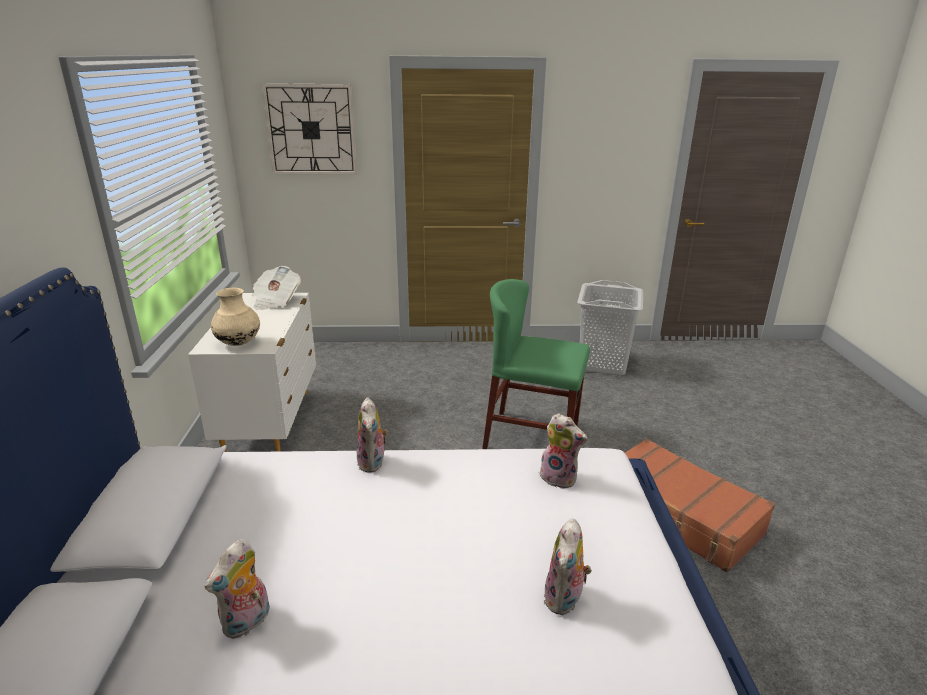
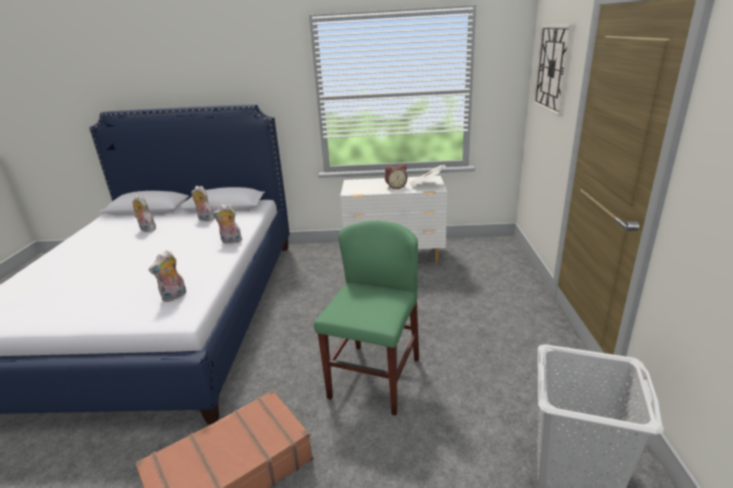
camera: 95 degrees right, 0 degrees up
(239, 343) = (356, 186): beige vase -> none
(267, 318) = (395, 187): none -> alarm clock
(565, 599) = (84, 291): plush toy -> plush toy (205, 219)

